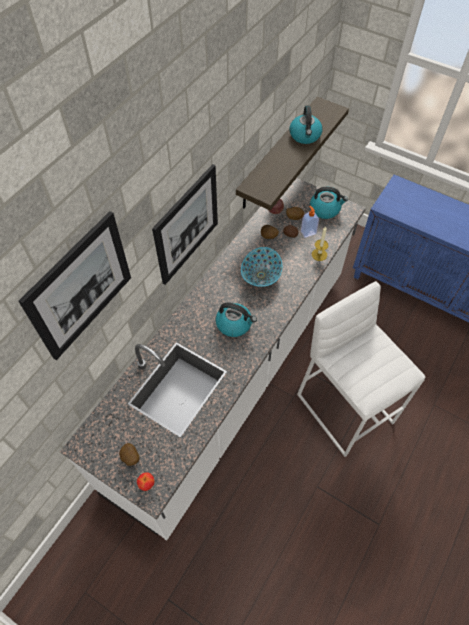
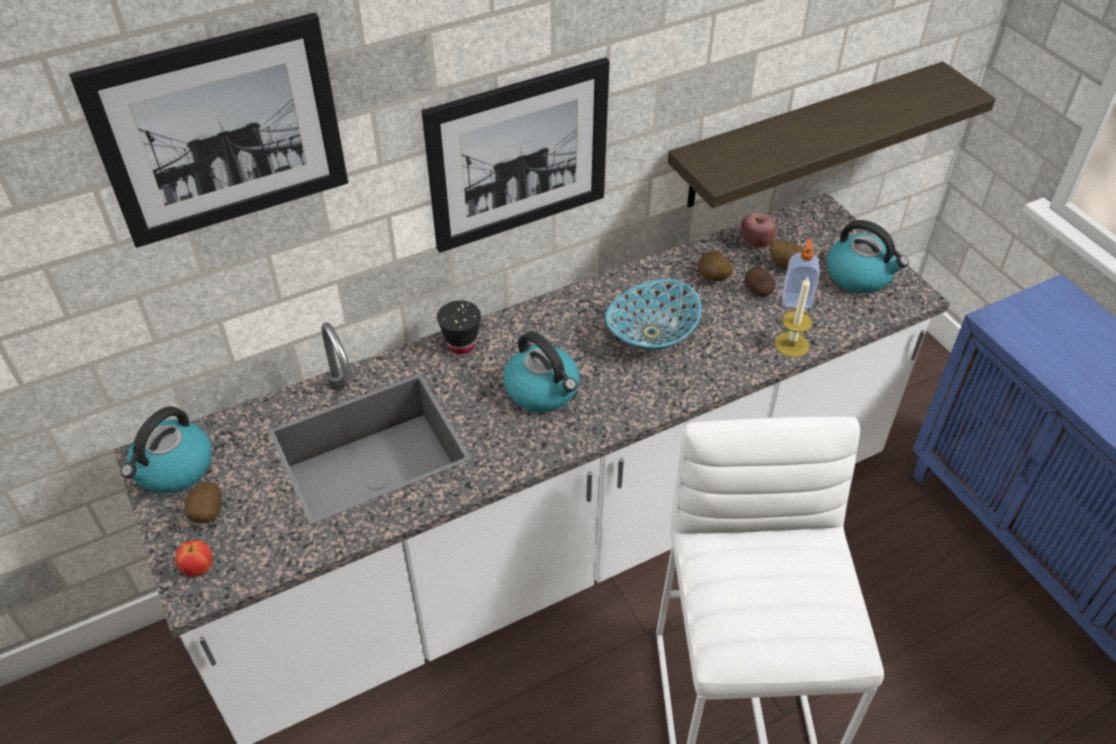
camera: 30 degrees right, 10 degrees down
(184, 319) = (461, 345): none -> black cup
(305, 136) = (869, 113): kettle -> kettle (173, 469)

